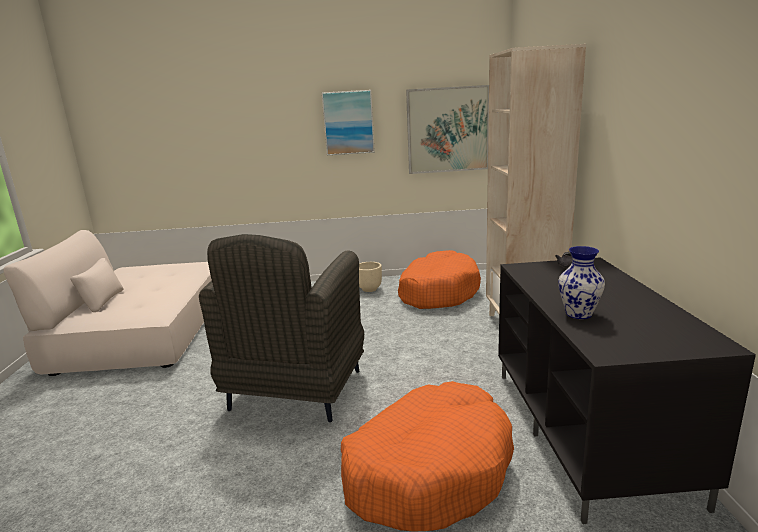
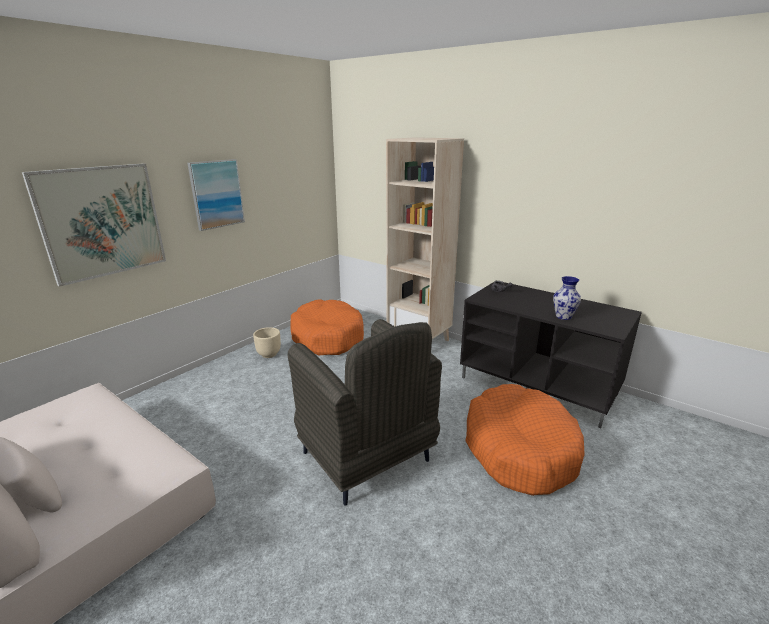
camera: 50 degrees left, 5 degrees up
(448, 130) = (297, 194): picture -> picture (102, 222)

